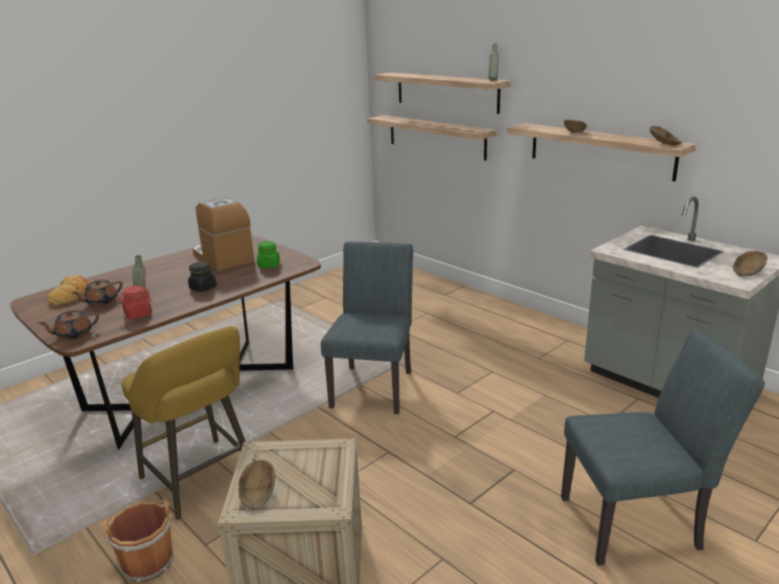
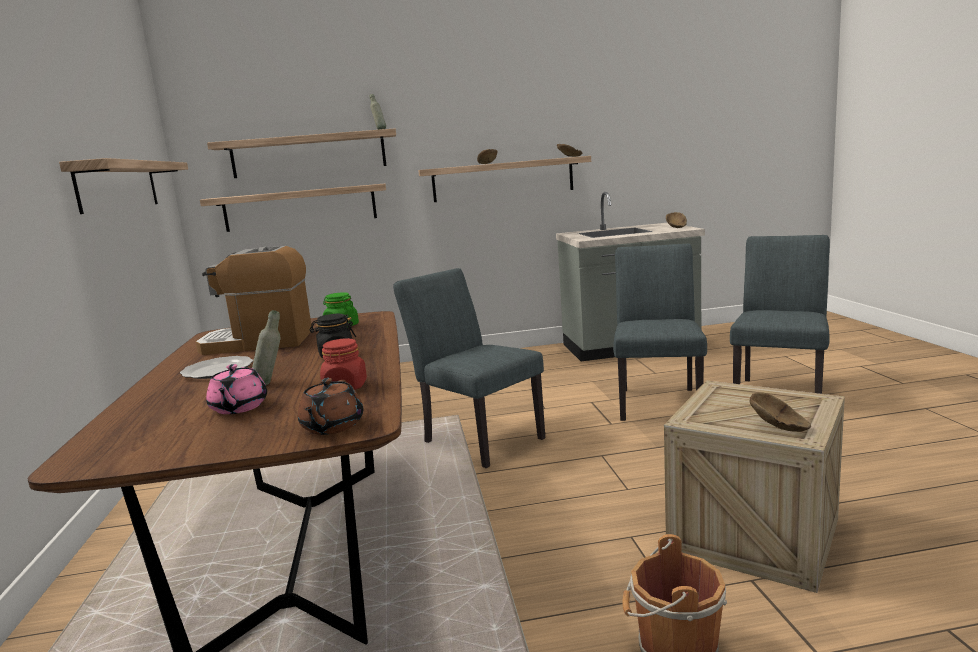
camera: 55 degrees left, 10 degrees down
(72, 294) = (144, 428): bread -> none
(101, 302) = (238, 408): brown teapot -> pink teapot
(163, 271) = (217, 371): none -> plate
(202, 481) = (535, 576): yellow stool -> none
(277, 114) = (118, 186): none -> shelf
(532, 446) = (658, 401): none -> grey chair

